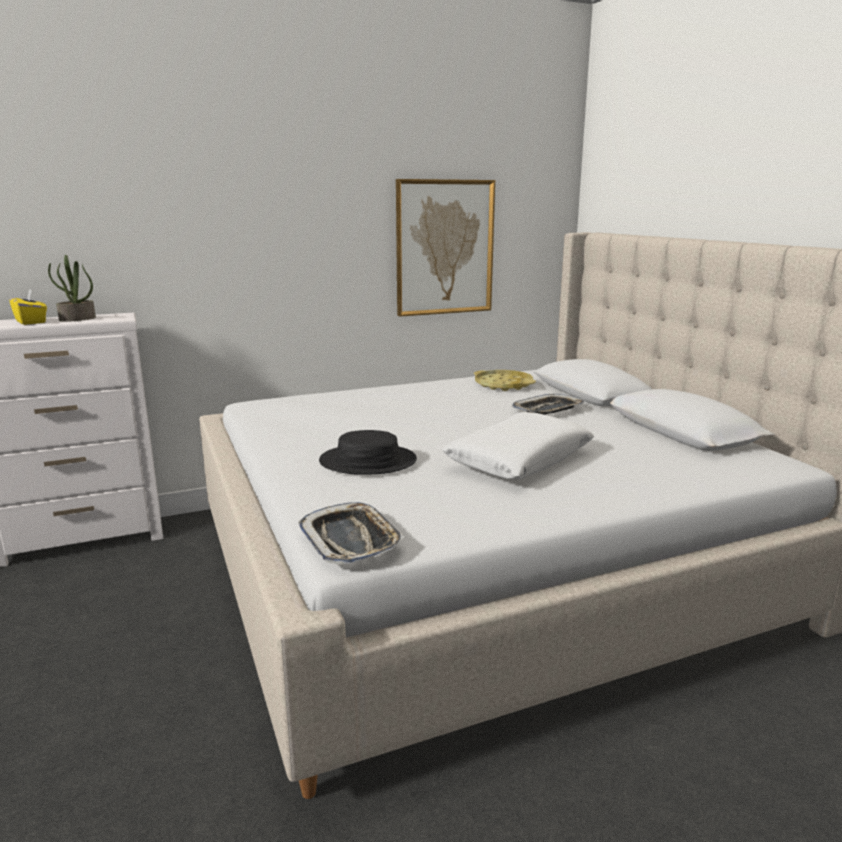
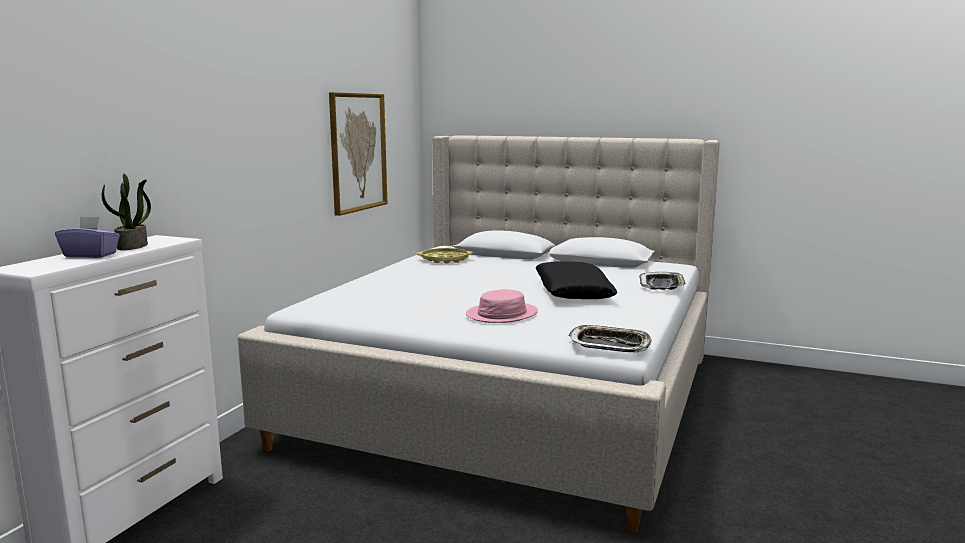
camera: 45 degrees left, 5 degrees down
(31, 322) = (91, 255): yellow tissue box -> purple tissue box
(368, 462) = (502, 314): black hat -> pink hat
(519, 460) = (573, 292): white pillow -> black pillow
(548, 410) = (512, 266): tray -> tray (662, 285)

